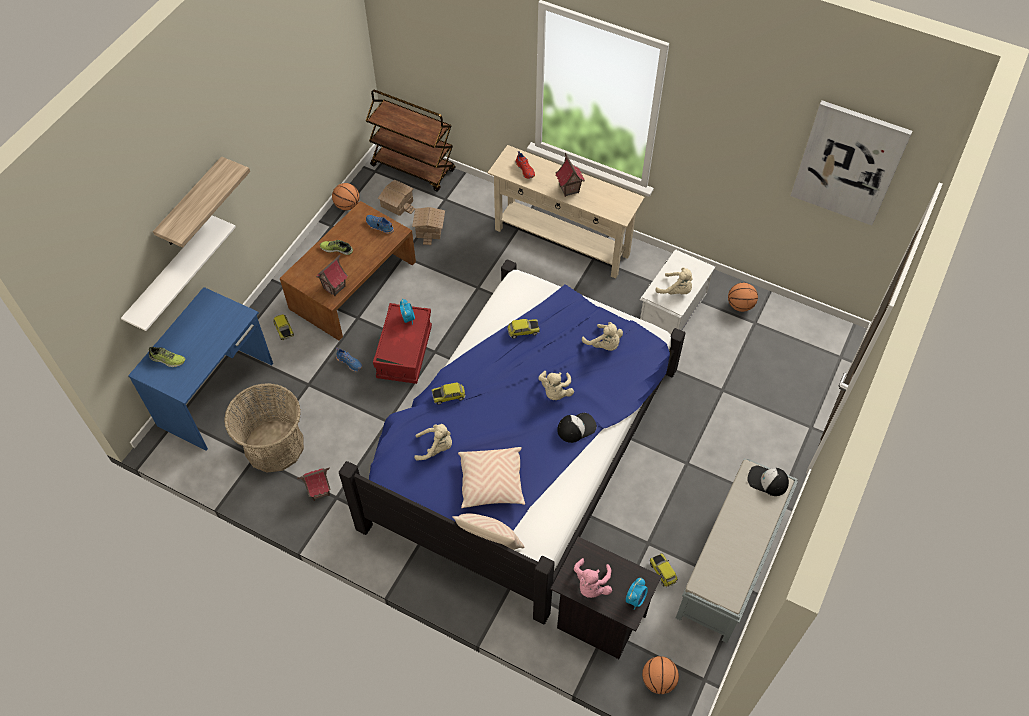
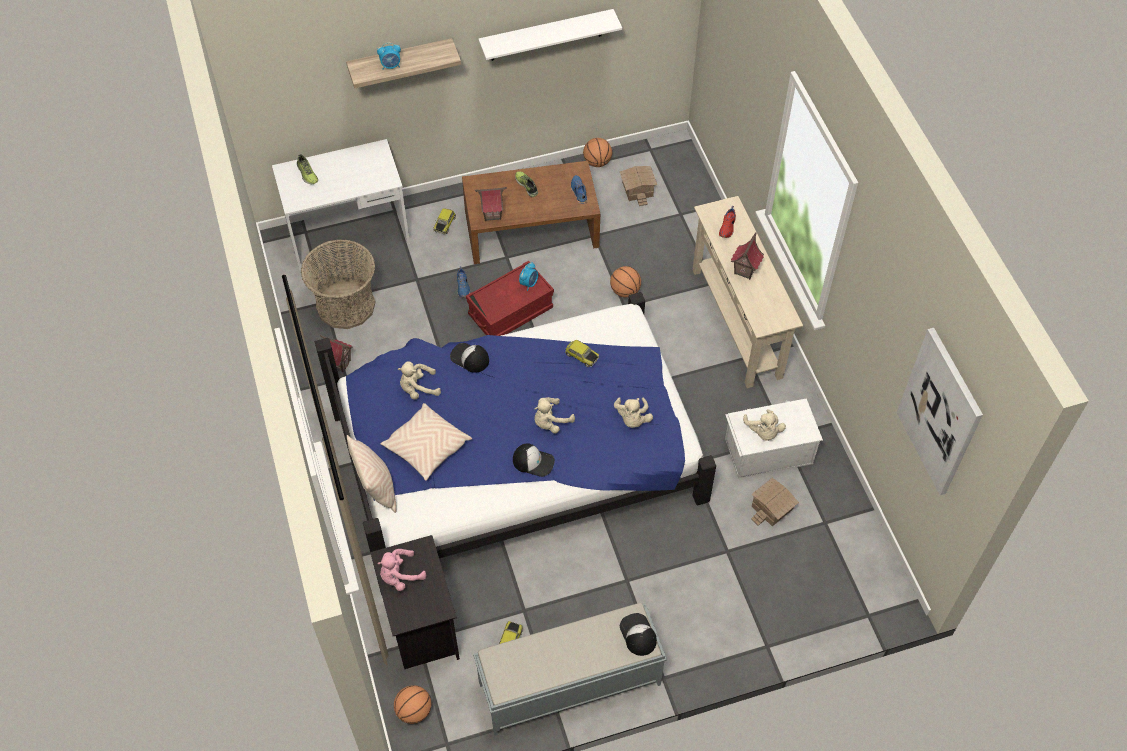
camera: 45 degrees right, 0 degrees up
(172, 275) = (355, 109): white shelf -> white shelf (546, 35)
(217, 394) = (349, 236): blue desk -> white desk
(414, 168) = (684, 169): brown cart -> none
(428, 229) = (639, 229): toy house -> toy house (771, 507)
(436, 447) = (418, 388): beige plush toy -> beige plush toy turned 120 degrees clockwise
(448, 395) = (469, 358): toy car -> cap
(635, 599) = (418, 614): alarm clock -> alarm clock (391, 66)
(740, 305) = (829, 498): basketball -> basketball (625, 291)

